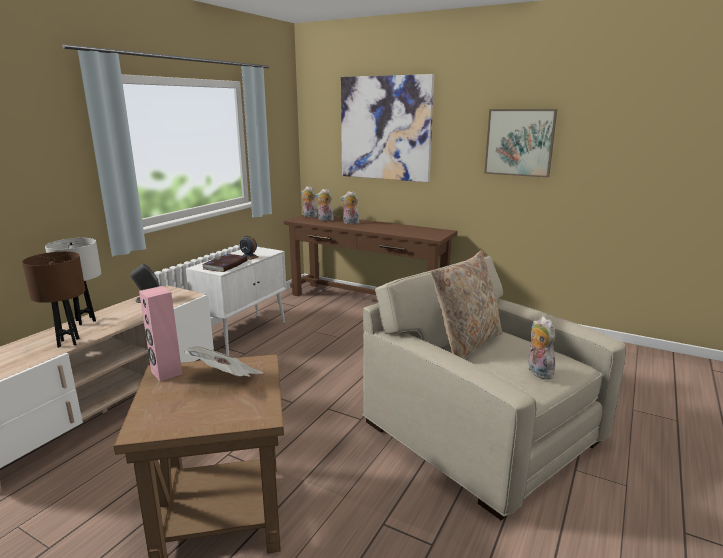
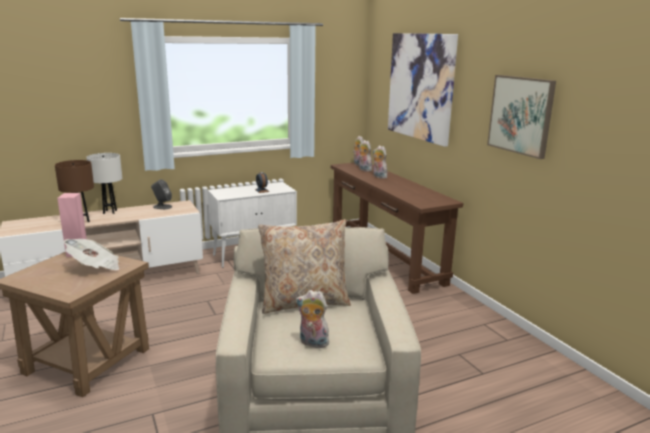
camera: 35 degrees right, 0 degrees up
(225, 265) = (235, 193): book -> none
(537, 372) = (312, 343): plush toy -> plush toy turned 90 degrees counterclockwise

